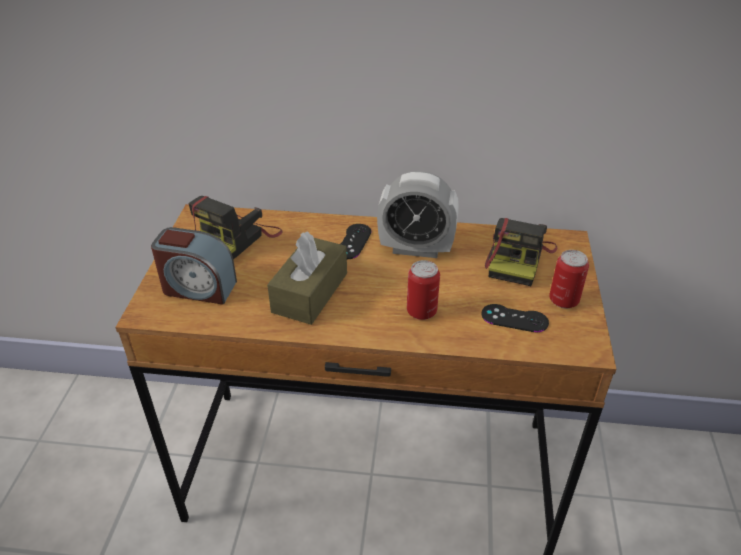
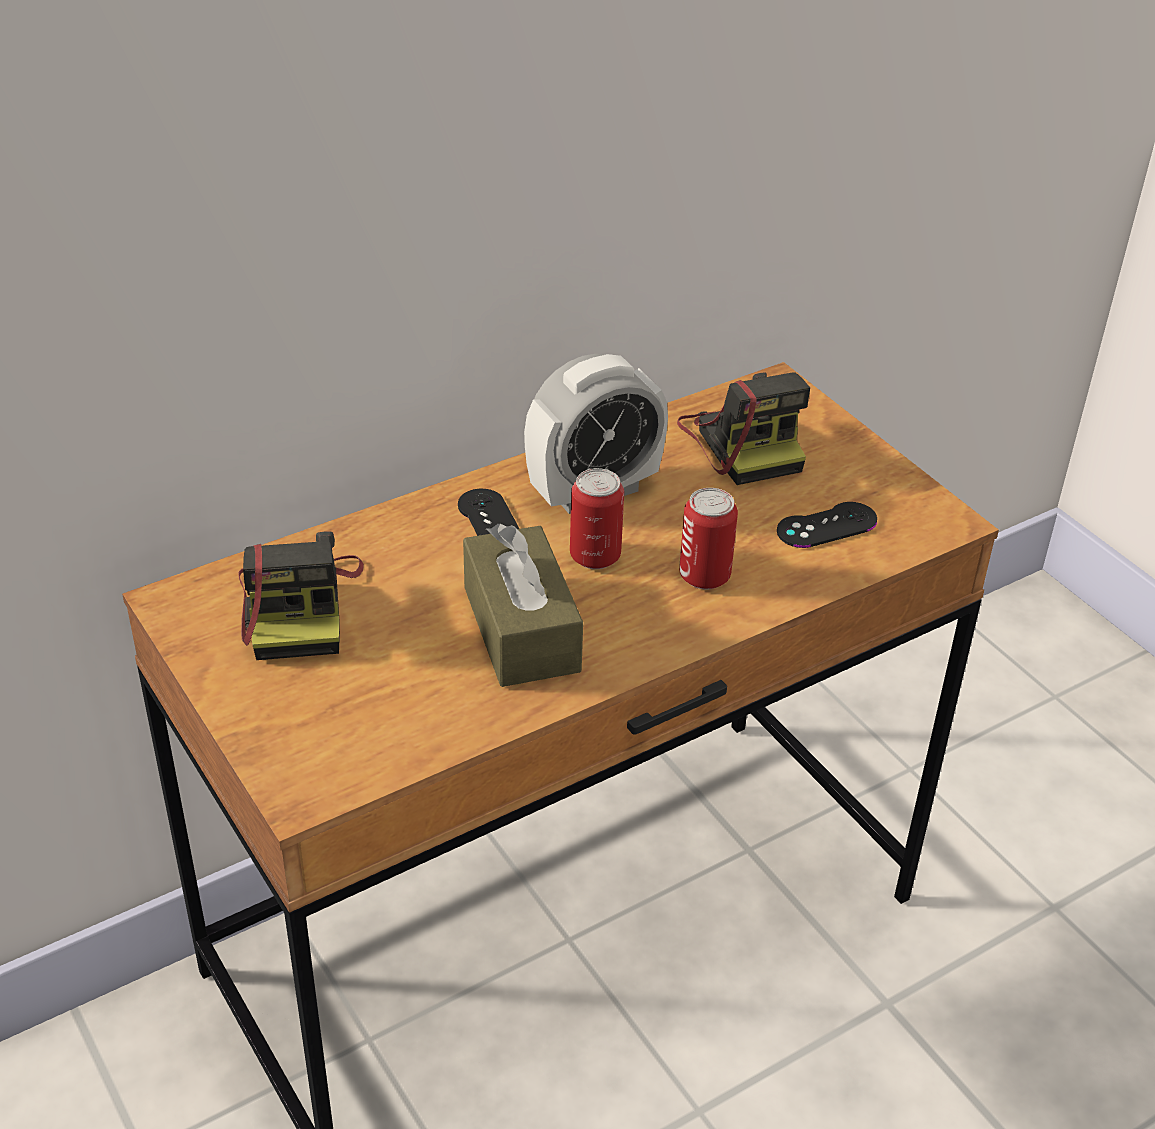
camera: 40 degrees left, 0 degrees up
(198, 288) = (338, 712): alarm clock -> none
(563, 300) = (857, 472): can -> can (595, 556)

